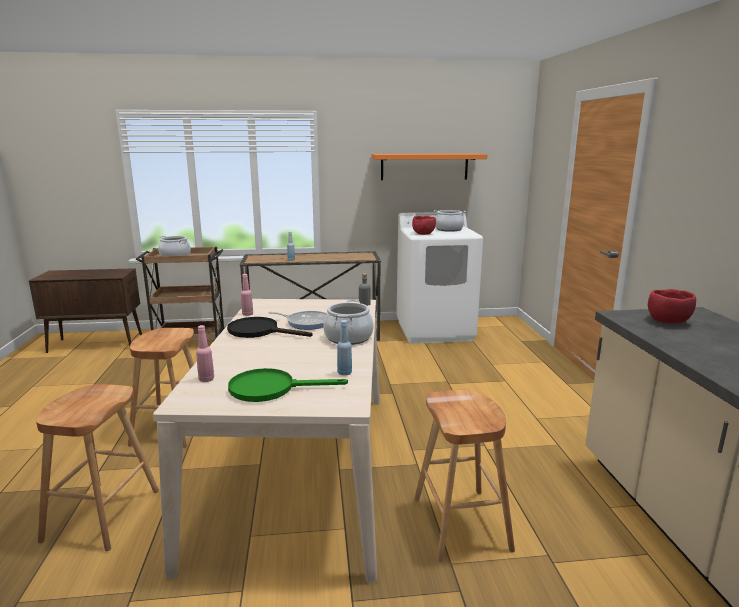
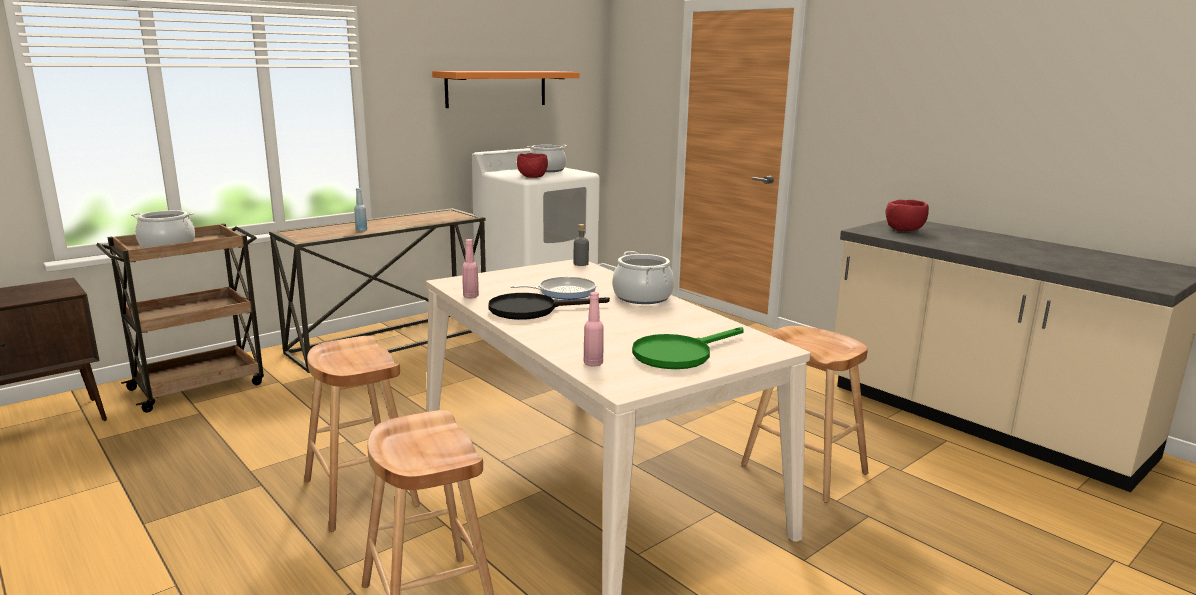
camera: 35 degrees left, 0 degrees up
(344, 373) = (712, 326): blue bottle -> none

